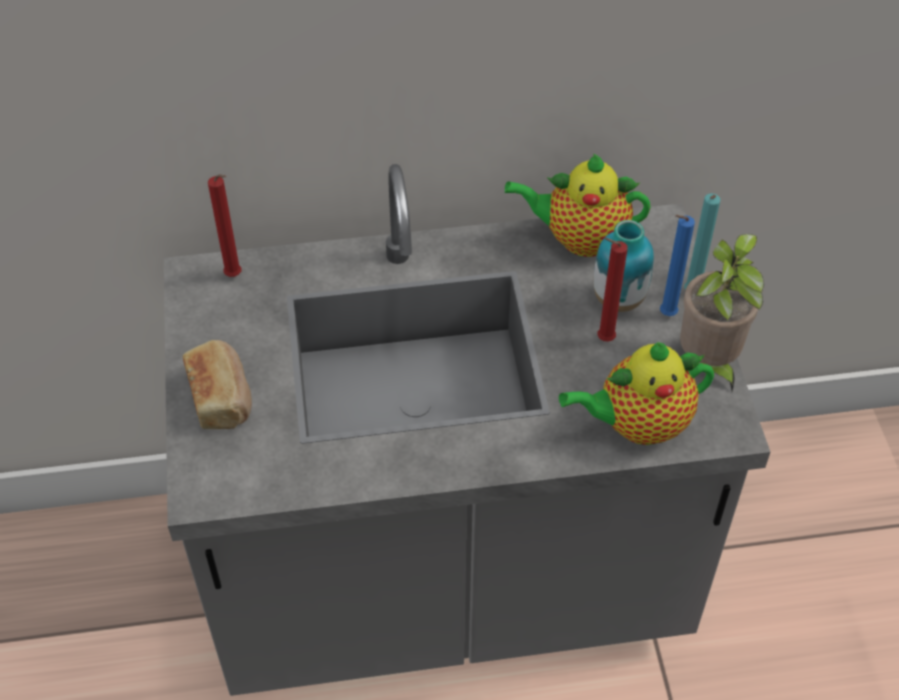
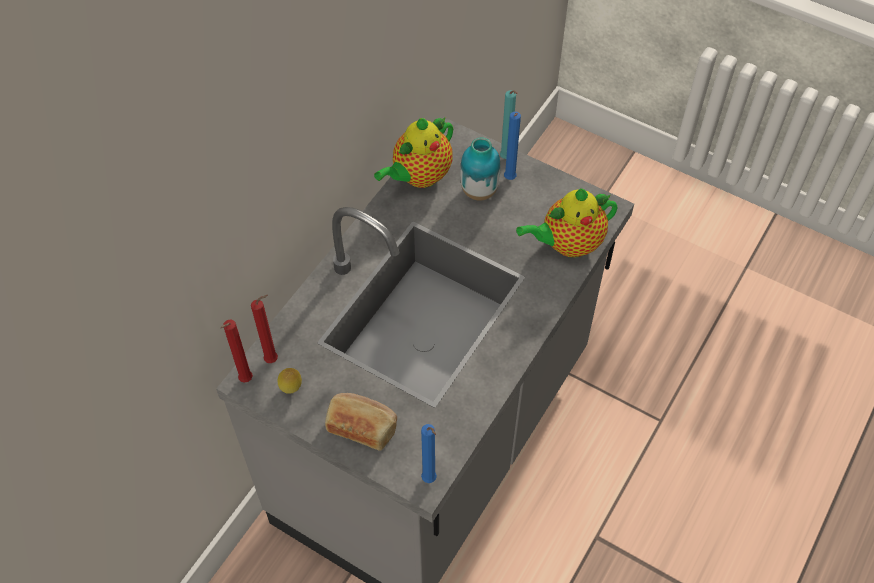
camera: 50 degrees left, 5 degrees up
(206, 497) = (430, 481): none -> blue candle
(214, 312) = (291, 389): none -> lemon
(602, 339) = (499, 218): red candle -> red candle (244, 381)
(637, 424) = (568, 244): teapot -> teapot turned 45 degrees clockwise
(709, 363) = (557, 185): potted plant -> none

